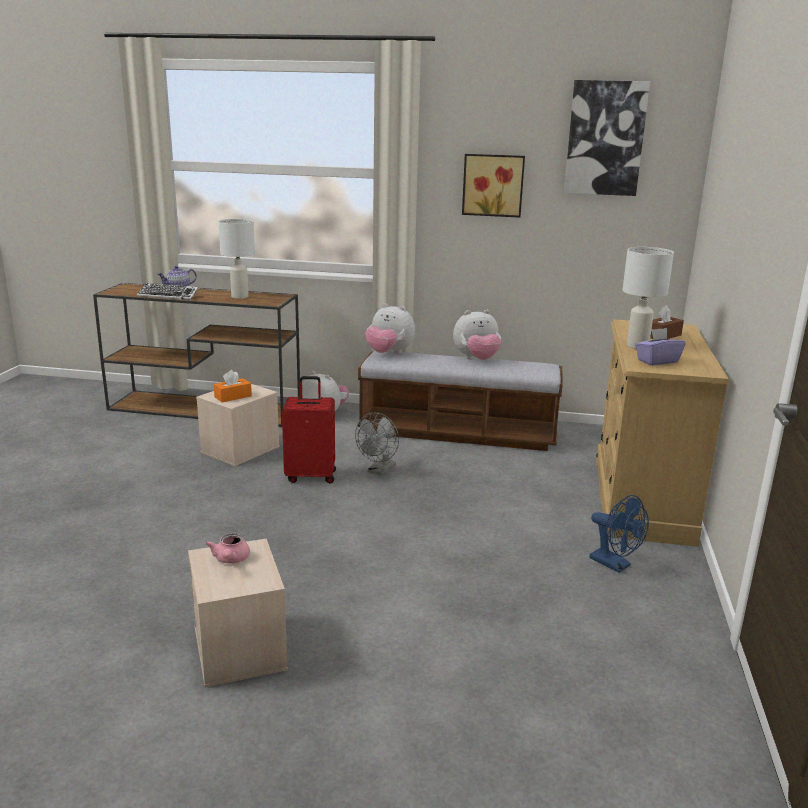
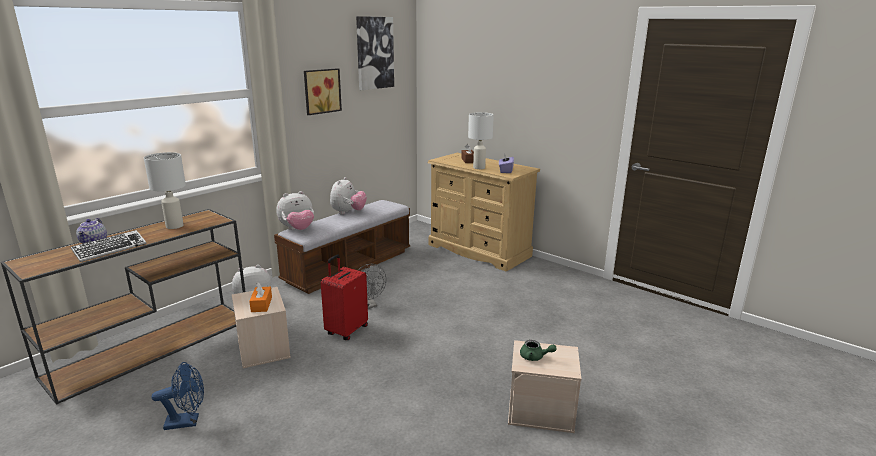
camera: 60 degrees left, 0 degrees up
(230, 560) = (535, 357): pink teapot -> green teapot
(615, 565) = (533, 278): blue fan -> blue fan (187, 421)

